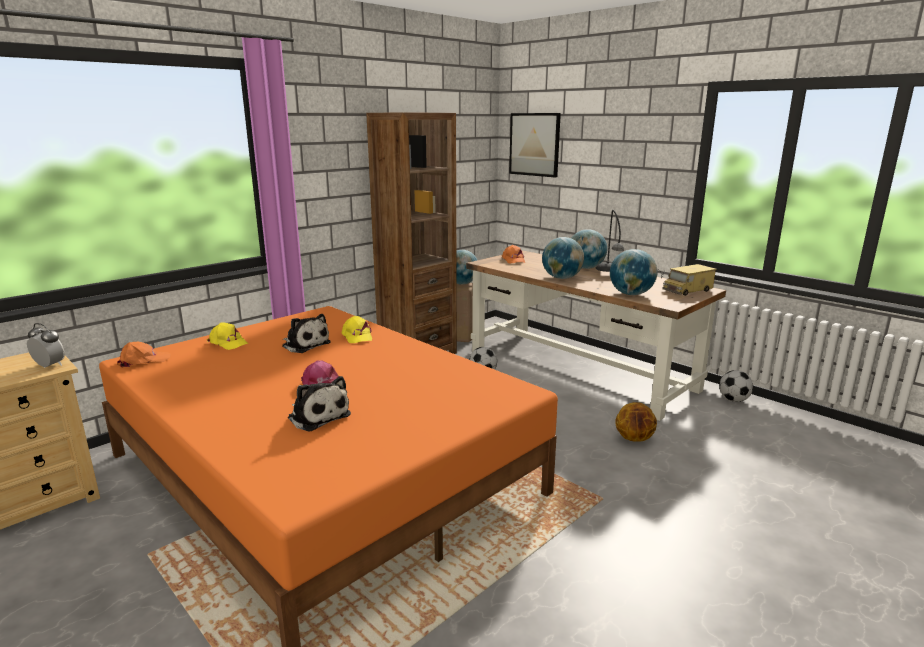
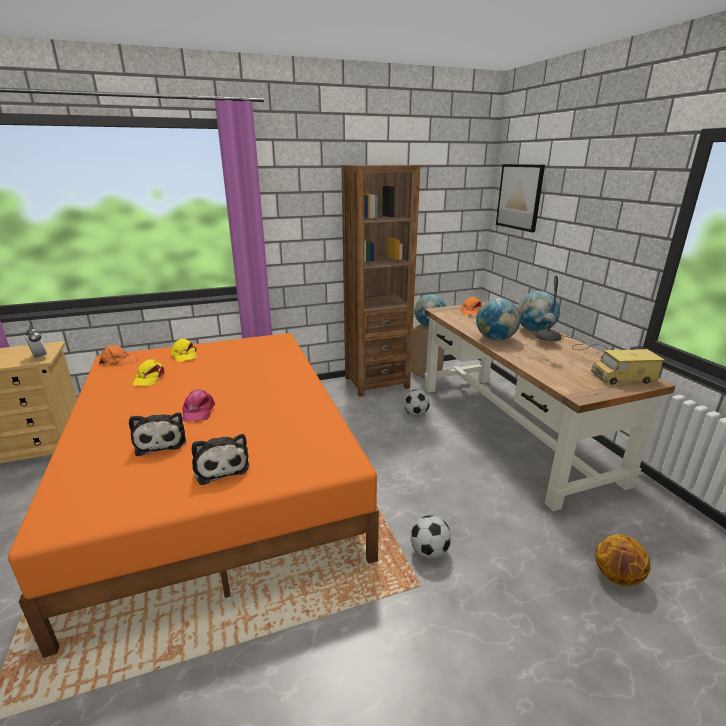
camera: 25 degrees right, 5 degrees up
(305, 344) = (231, 367): plush toy -> plush toy (221, 466)
(357, 336) = (276, 367): yellow cap -> yellow cap (149, 378)
(631, 294) = (548, 371): globe -> none
(634, 439) = (508, 525): basketball -> basketball (617, 577)
(733, 400) = (664, 509): football -> football (429, 551)

